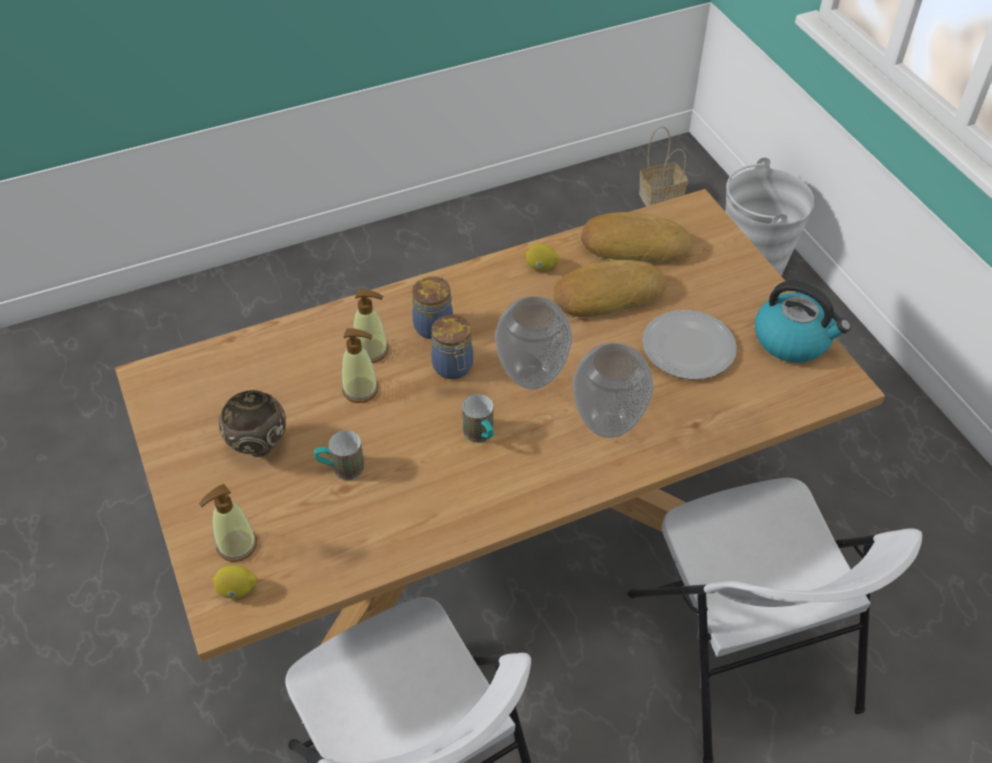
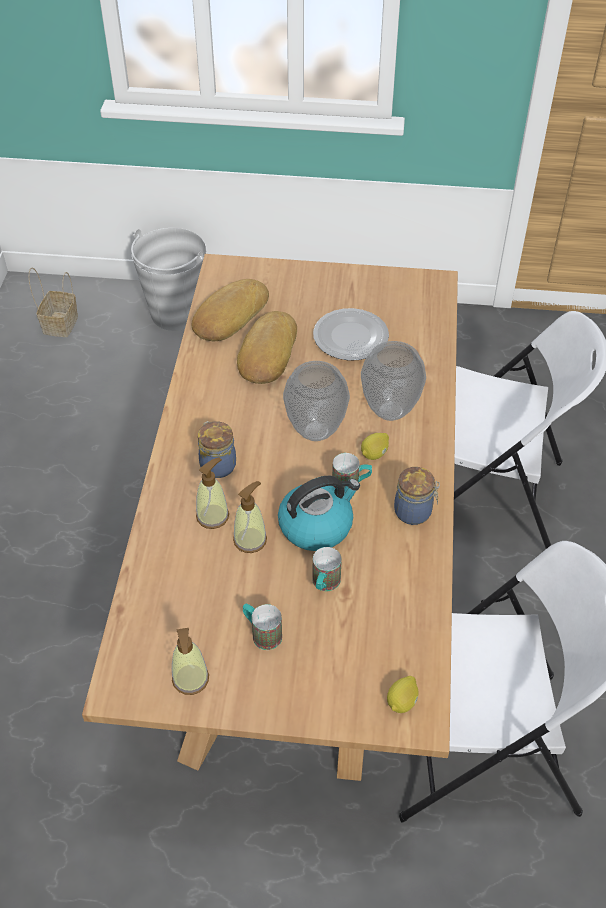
camera: 60 degrees left, 0 degrees up
(236, 545) = (357, 686): soap dispenser -> soap dispenser (190, 679)
(258, 446) = (261, 633): brown bowl -> mug
(453, 367) = (271, 472): jar -> jar (414, 512)
(541, 267) = (207, 375): lemon -> lemon (374, 454)
(793, 340) = (382, 285): kettle -> kettle (316, 525)

